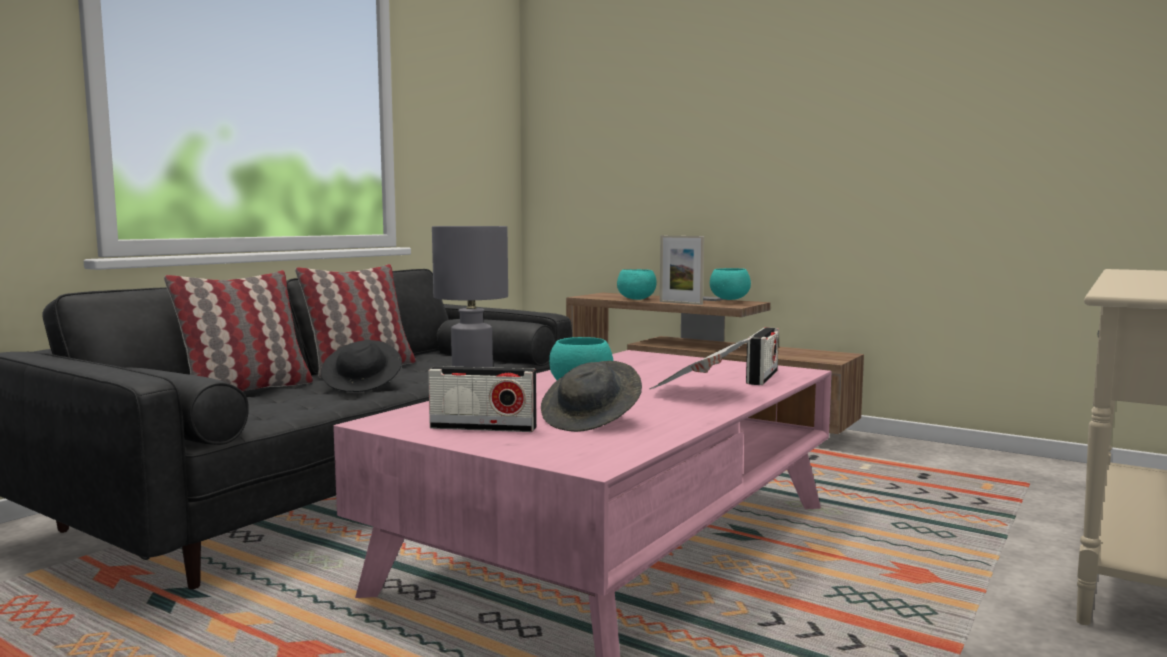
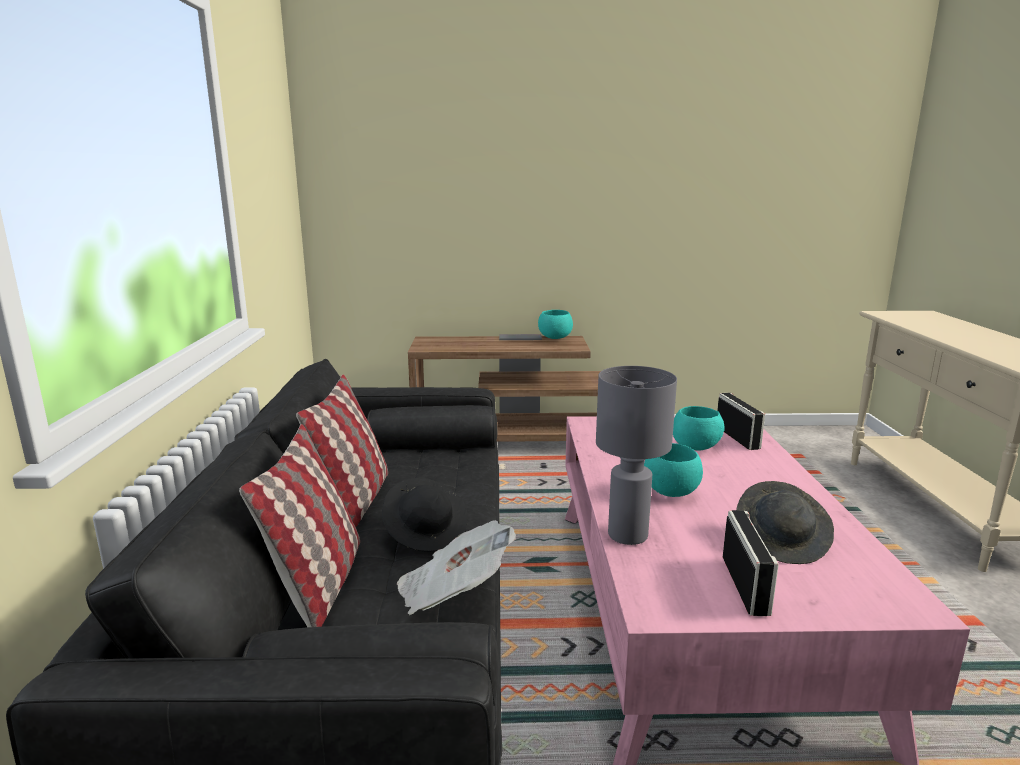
camera: 35 degrees left, 10 degrees up
(483, 428) = (745, 585): radio -> radio turned 60 degrees counterclockwise
(636, 299) = (478, 347): turquoise bowl -> turquoise bowl (696, 448)
(680, 303) = (527, 348): picture frame -> none
(698, 393) = (750, 473): newspaper -> newspaper (453, 593)

